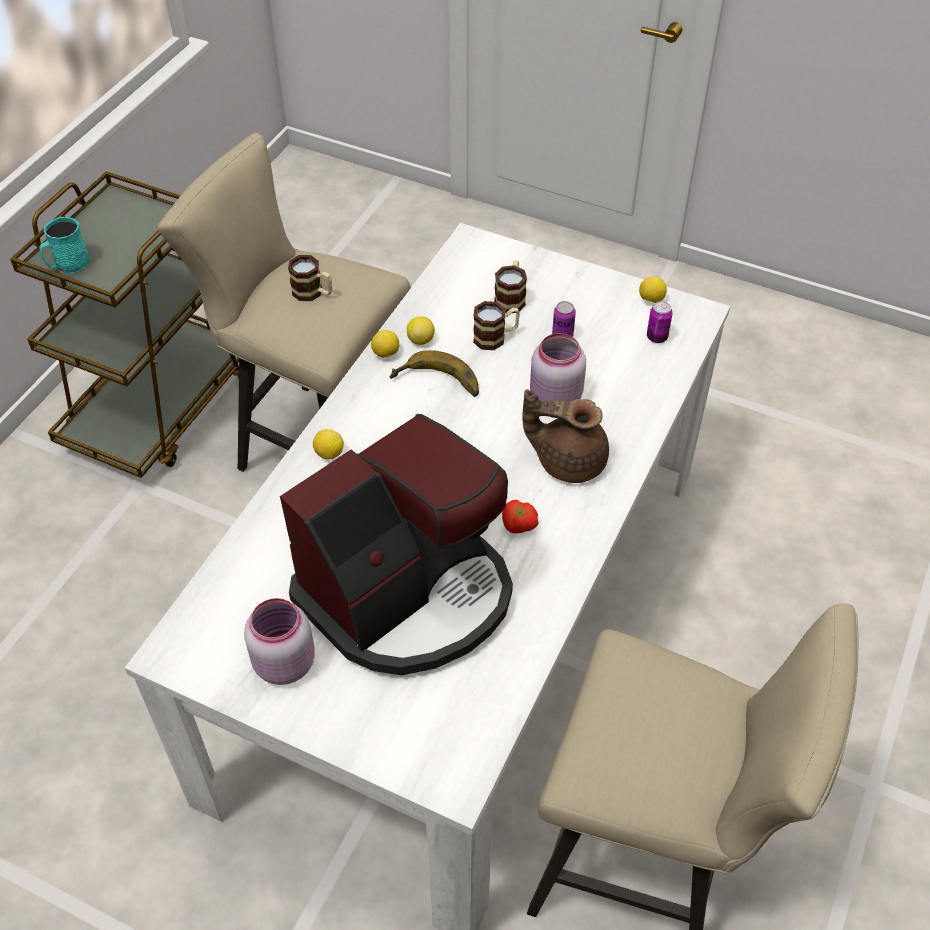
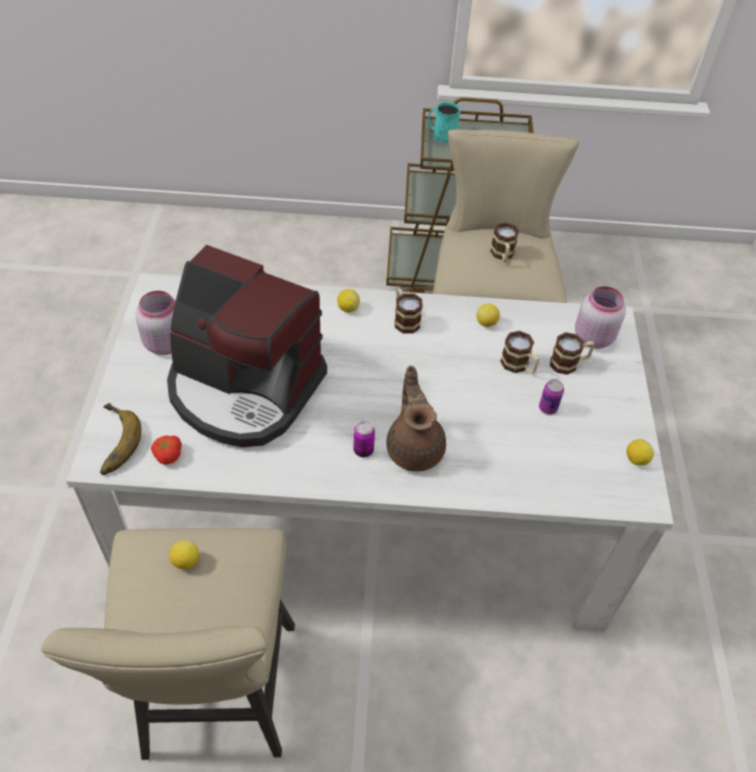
camera: 65 degrees right, 0 degrees up
(377, 407) = (404, 320): none -> mug
(386, 354) = (460, 308): lemon -> lemon (185, 561)
(437, 385) = (446, 346): banana -> banana (111, 442)
(518, 525) = (334, 434): tomato -> tomato (167, 455)
(554, 398) = (476, 421): pink jar -> pink jar (592, 336)
(657, 337) = (592, 475): can -> can (363, 450)

